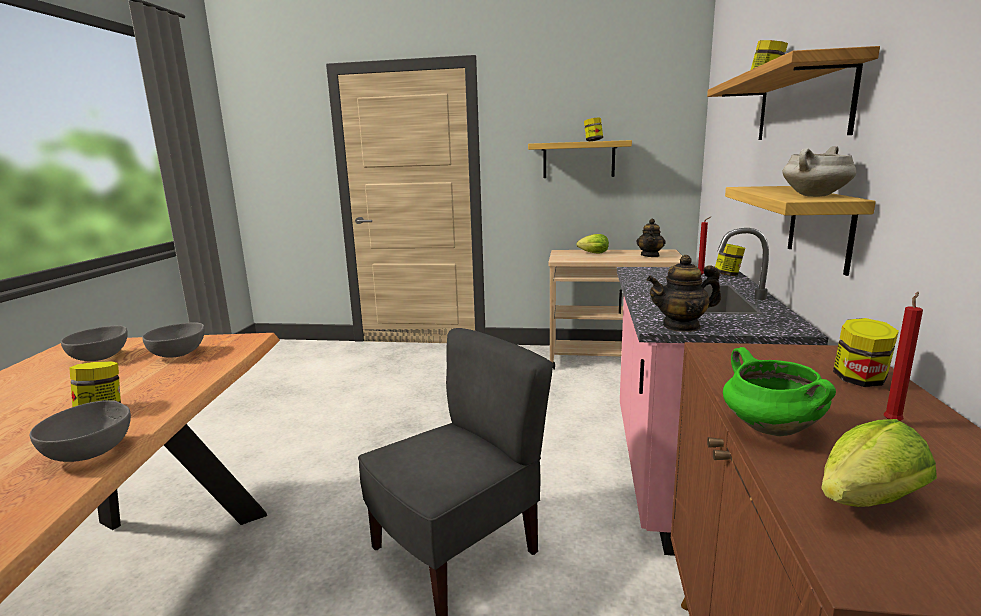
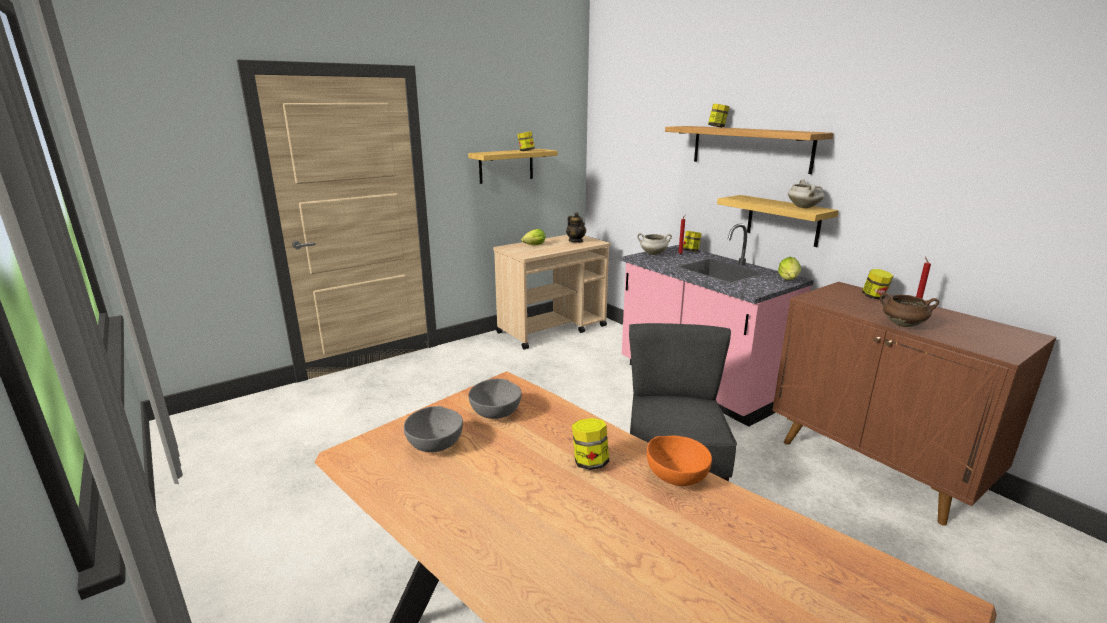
camera: 45 degrees left, 5 degrees up
(93, 452) = (676, 476): grey bowl -> orange bowl
(663, 270) = (653, 254): none -> white cooking pot
(681, 326) = (758, 289): teapot -> none
(768, 428) = (902, 325): green cooking pot -> brown cooking pot
(863, 504) = (968, 338): lettuce -> lettuce (788, 280)

